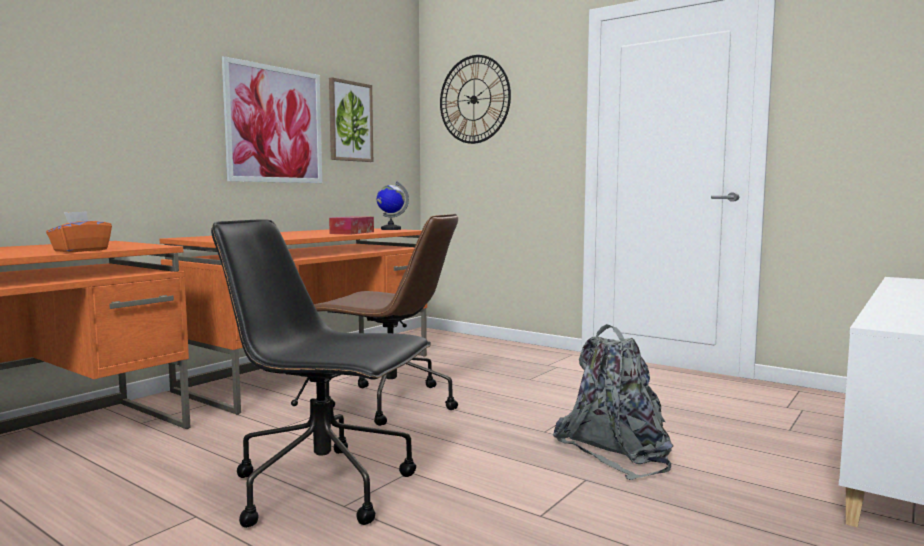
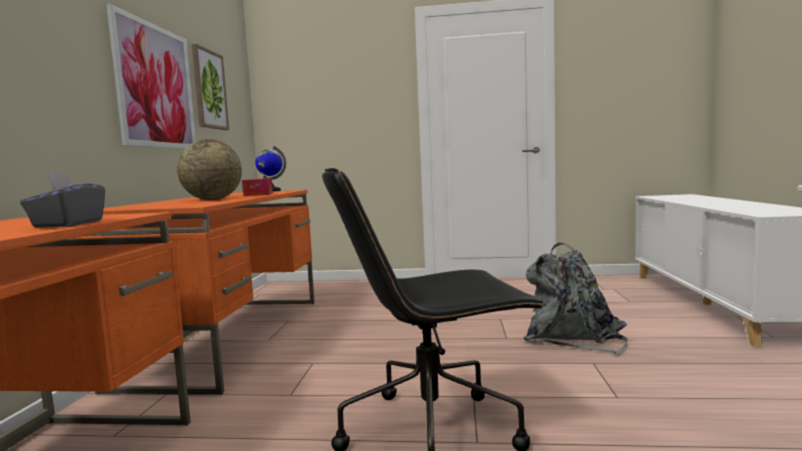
camera: 30 degrees left, 0 degrees up
(80, 250) = (68, 224): orange tissue box -> grey tissue box
(286, 236) = (212, 199): none -> globe
(389, 403) = (352, 346): brown office chair -> none
(474, 99) = (310, 76): wall clock -> none

